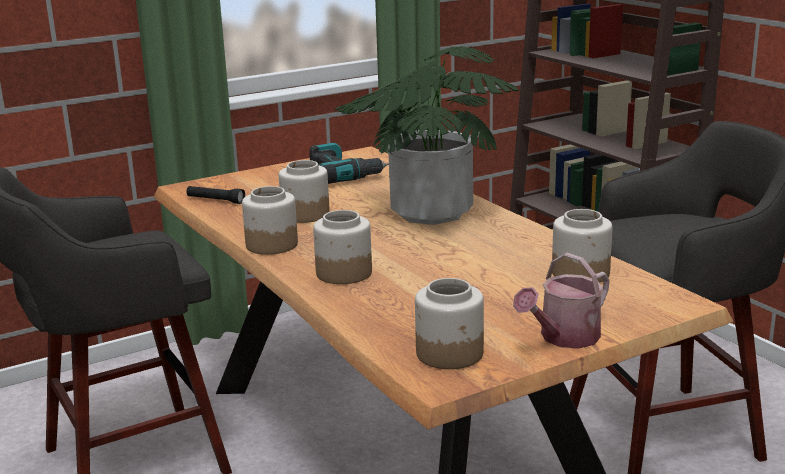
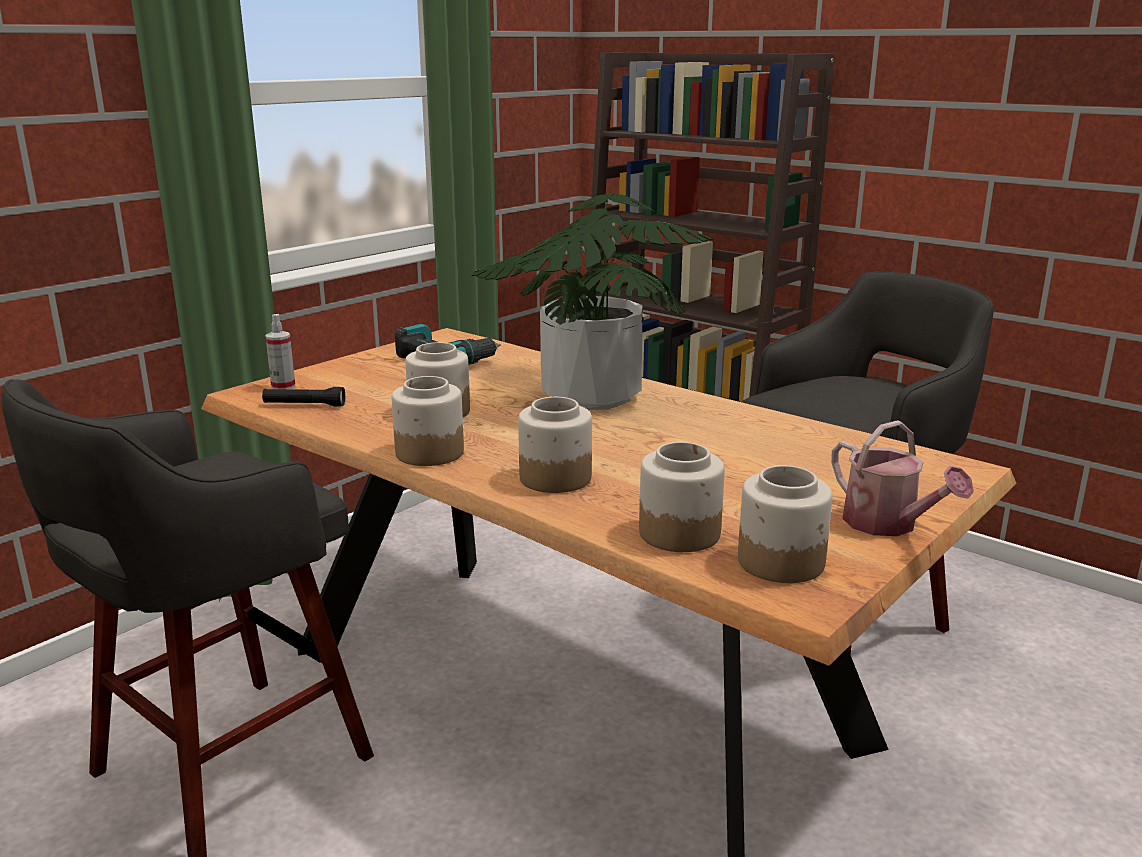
camera: 20 degrees left, 0 degrees up
(212, 185) = (283, 387): none -> spray bottle
(564, 338) = (888, 524): watering can -> watering can turned 60 degrees counterclockwise
(581, 273) = (826, 448): jar -> jar (680, 533)

